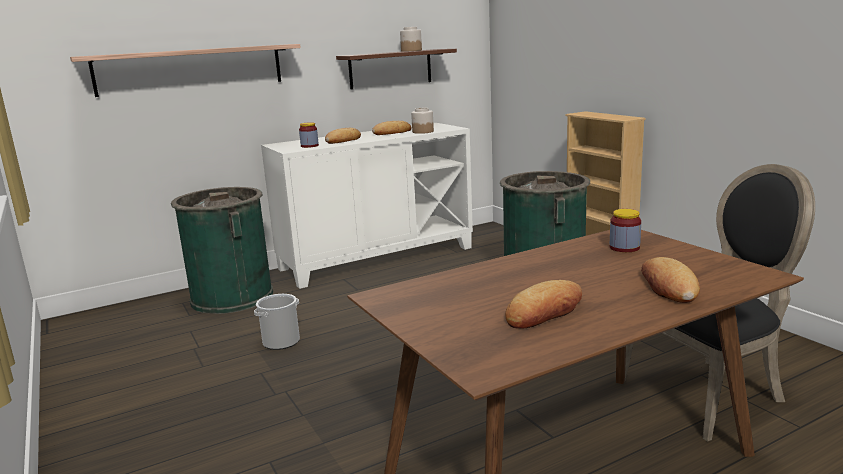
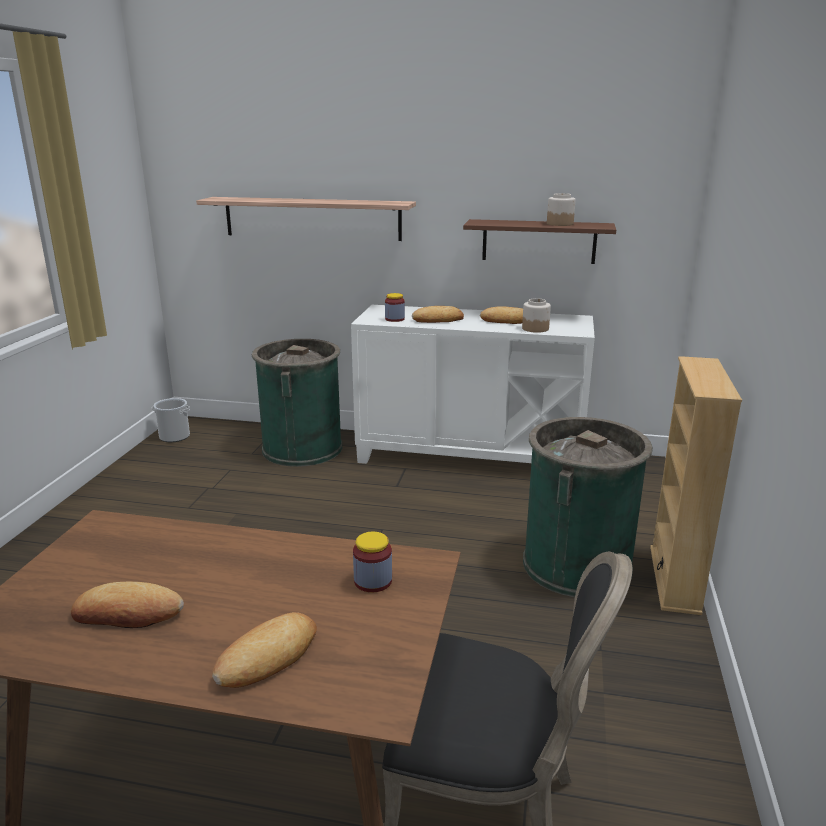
camera: 40 degrees right, 5 degrees up
(281, 341) = (263, 512): bucket -> bucket (174, 436)

